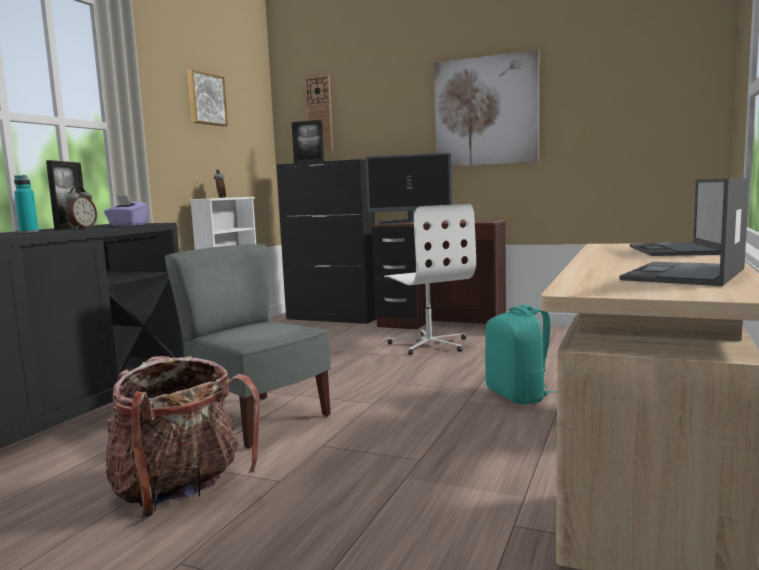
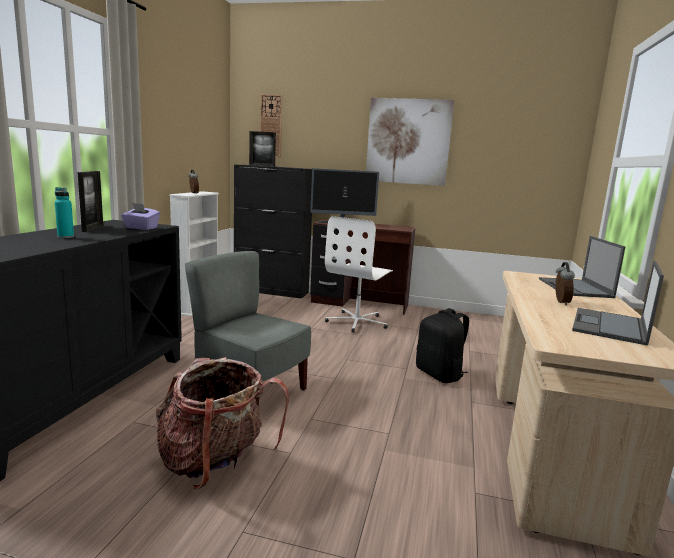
camera: 10 degrees left, 5 degrees up
(82, 228) = (105, 231): alarm clock -> alarm clock (560, 302)
(205, 99) = (183, 108): picture -> none
(429, 344) = (357, 322): white office chair -> white office chair turned 60 degrees clockwise
(519, 396) = (440, 374): turquoise backpack -> black backpack

